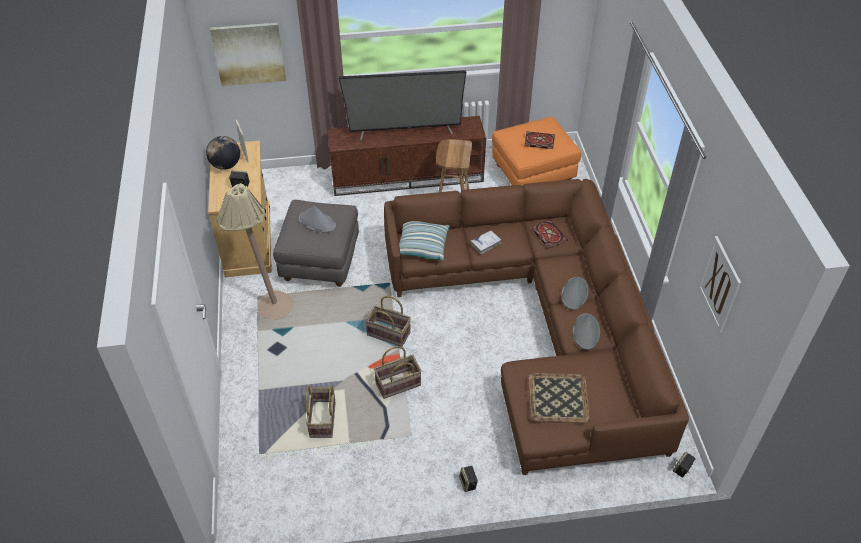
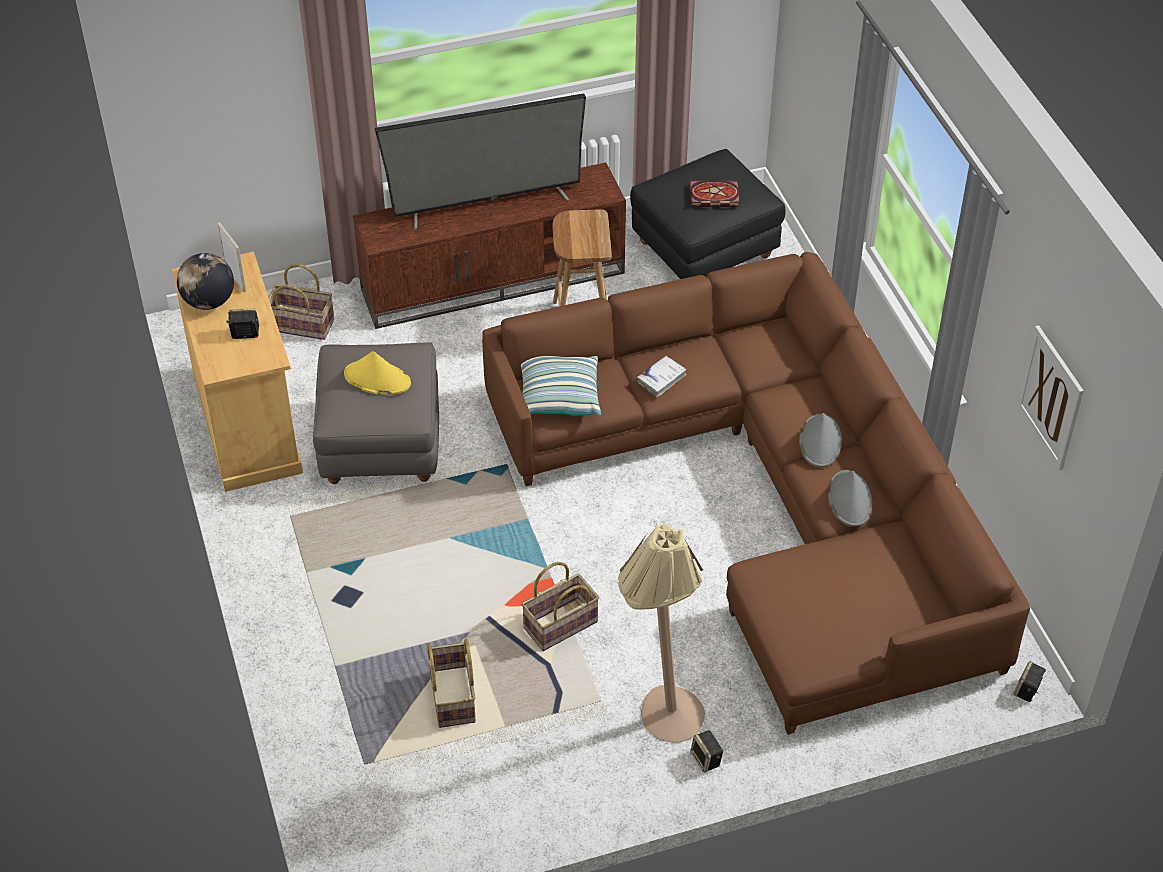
camera: 10 degrees left, 0 degrees up
(249, 53) = (216, 106): picture -> none
(267, 308) = (312, 534): beige floor lamp -> beige floor lamp (659, 722)
(317, 222) = (377, 379): grey hat -> yellow hat
(389, 333) = (526, 546): basket -> basket (302, 324)
(532, 174) = (704, 251): orange ottoman -> black ottoman
(548, 234) = (759, 351): book -> none
(557, 397) = (826, 605): tray -> none

